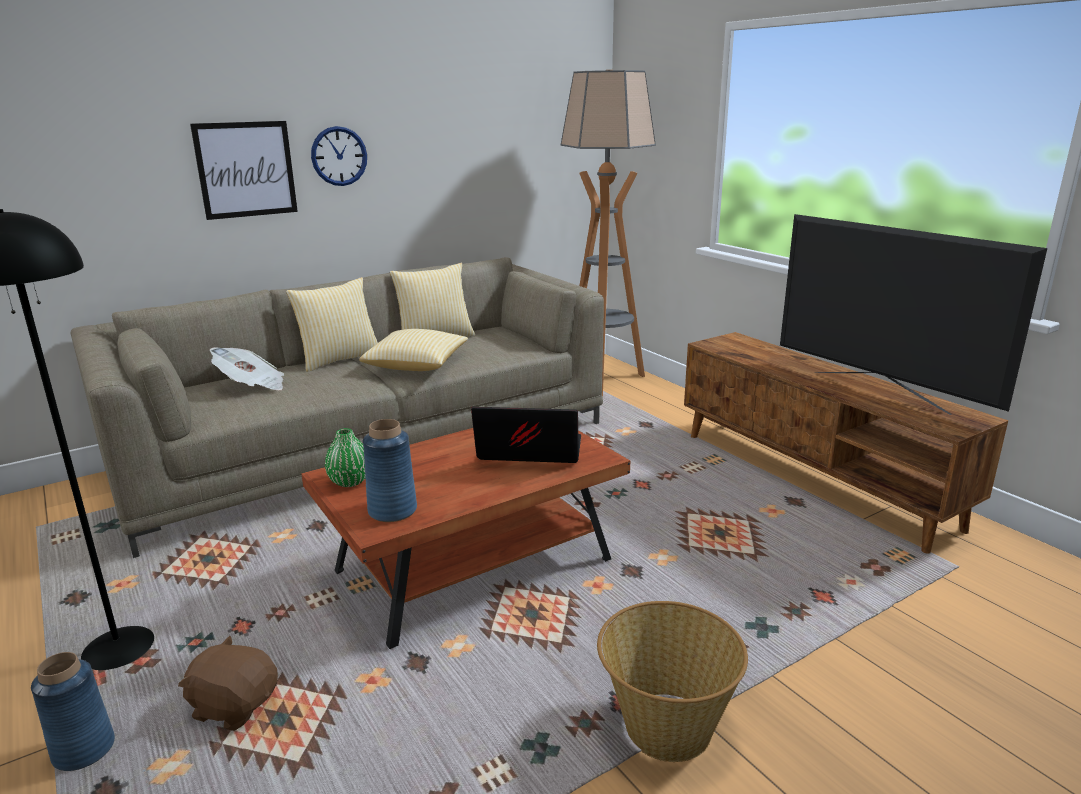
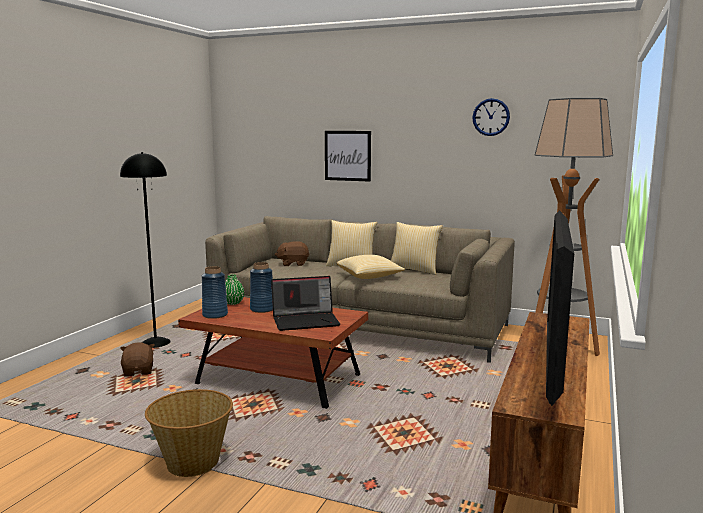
camera: 55 degrees right, 10 degrees down
(84, 750) = (101, 360): blue vase -> blue vase (262, 309)
(252, 386) = (293, 264): newspaper -> brown plush toy
(339, 156) = (398, 152): wall clock -> wall clock (491, 117)
(527, 453) = (306, 321): laptop -> laptop turned 105 degrees clockwise

